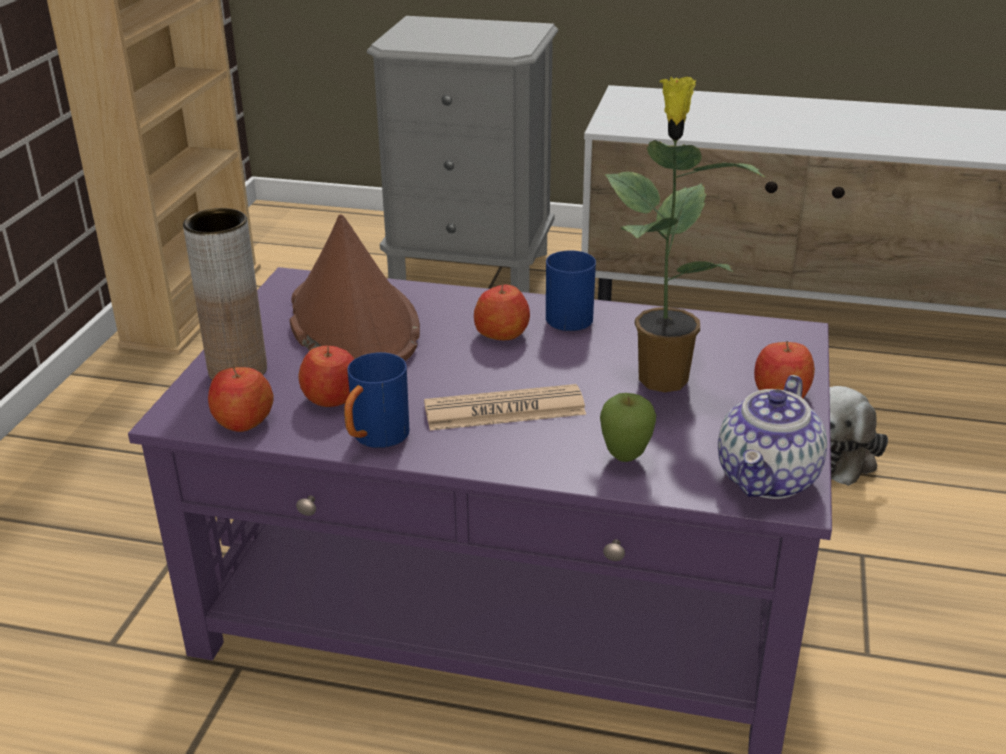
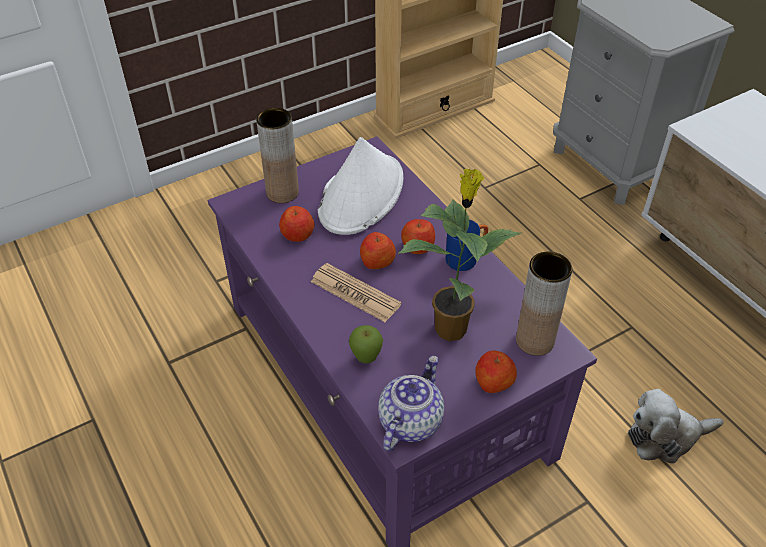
camera: 45 degrees right, 15 degrees up
(243, 421) = (251, 223): apple -> apple (377, 261)
(352, 323) = (361, 195): brown hat -> white hat
(375, 439) = (284, 270): blue mug -> none
(755, 341) = (535, 341): none -> brown vase
(768, 479) = (409, 421): teapot -> teapot turned 135 degrees clockwise

